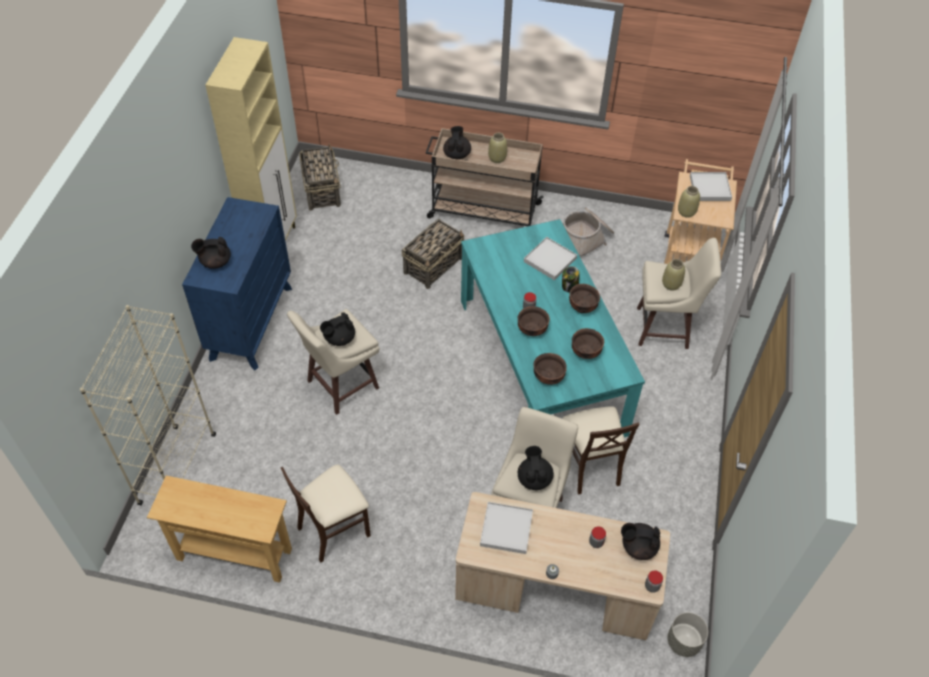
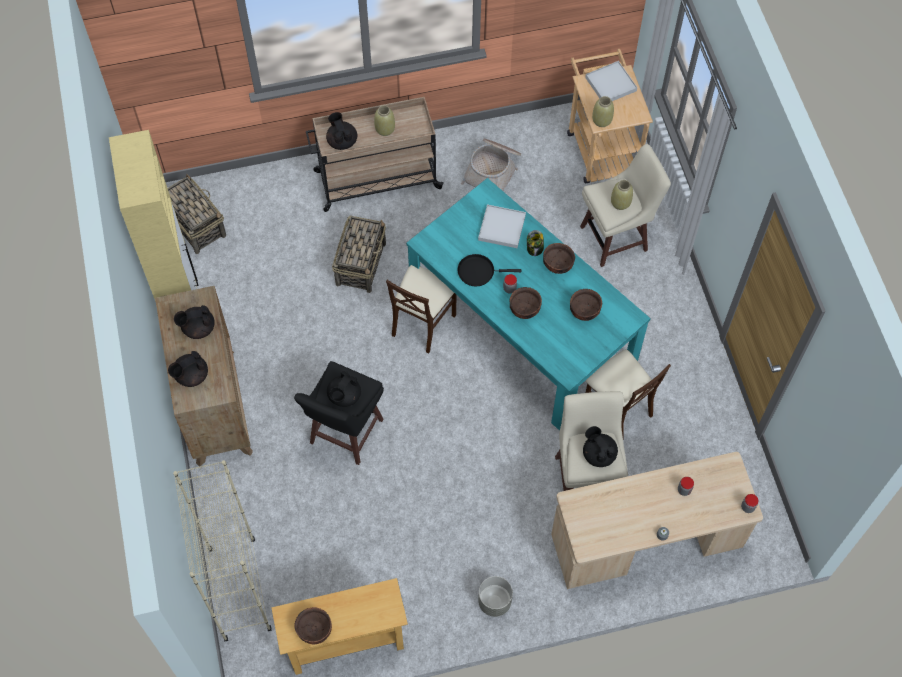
camera: 25 degrees left, 10 degrees up
(251, 322) = (215, 406): blue dresser -> brown dresser
(334, 529) = (423, 577): beige chair -> beige chair (422, 323)
(340, 385) = (345, 433): beige stool -> black stool
(506, 529) = (604, 514): white tray -> none
(509, 285) = (478, 271): none -> black frying pan
(548, 377) = (564, 351): brown bowl -> brown bowl (315, 630)
(638, 546) = (720, 477): black teapot -> black teapot (198, 328)
(683, 642) = (773, 533): grey planter -> grey planter (494, 602)

